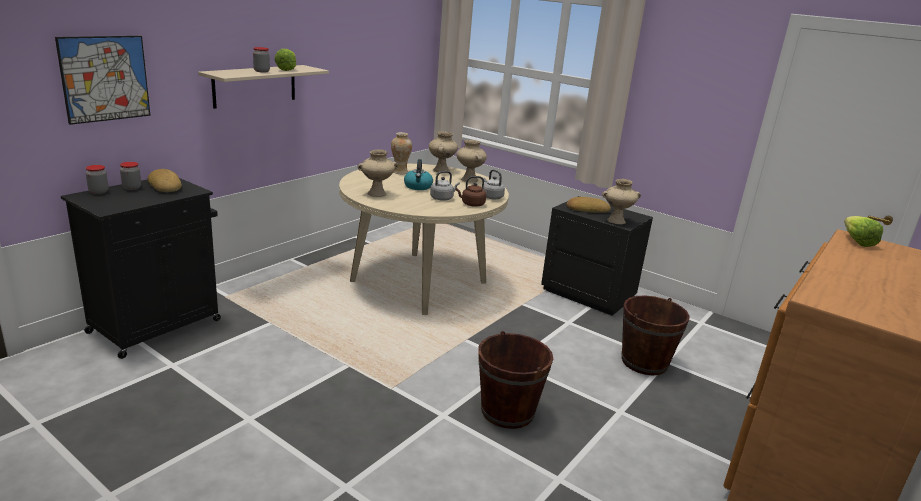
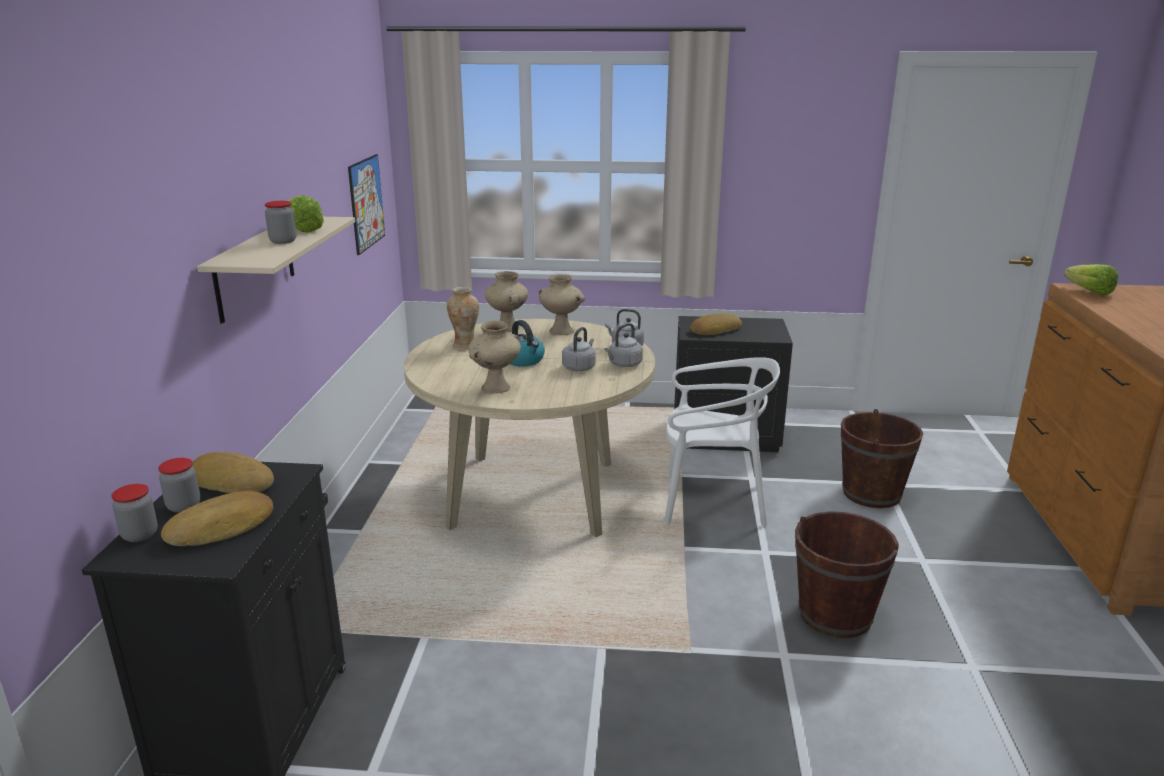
camera: 30 degrees left, 0 degrees up
(105, 78) = (97, 320): picture -> picture (366, 203)
(129, 199) = (222, 527): none -> bread
(471, 204) = (624, 364): brown kettle -> grey kettle
(521, 324) = (712, 502): none -> white chair
(616, 221) = (763, 336): beige vase -> none

